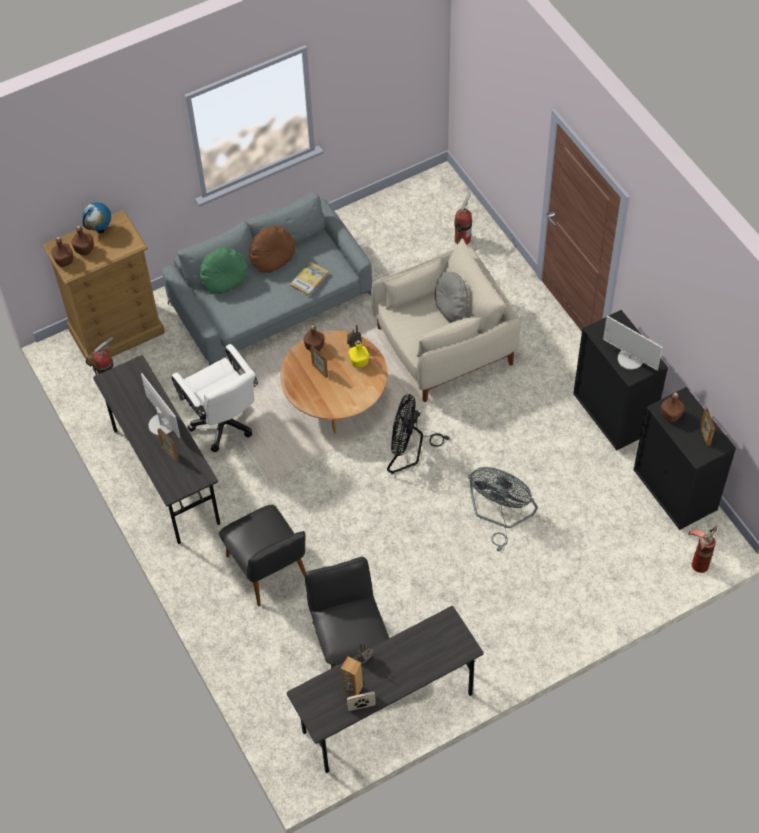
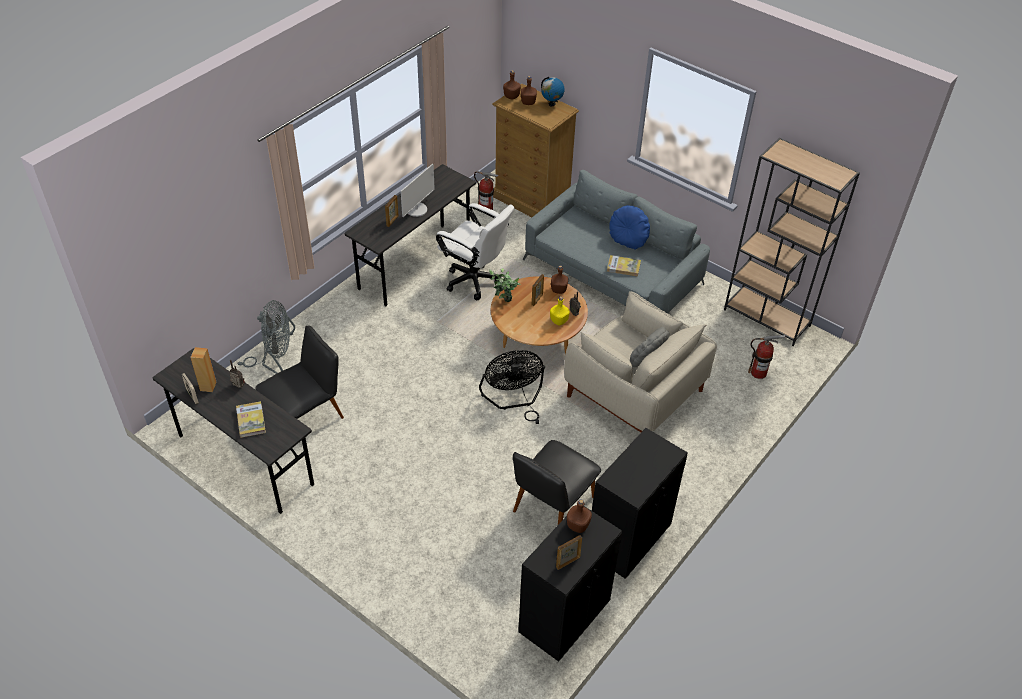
camera: 65 degrees right, 10 degrees down
(225, 284) = (588, 222): green pillow -> none
(225, 427) = (476, 282): white office chair -> white office chair turned 90 degrees counterclockwise
(267, 568) = (356, 345): black chair -> black chair (554, 504)
(273, 262) = (627, 242): brown pillow -> blue pillow
(310, 400) = (504, 303): none -> potted plant
(397, 202) = (767, 318): none -> bookcase
(419, 657) = (251, 421): none -> book
(499, 515) = (473, 482): grey fan -> grey fan (274, 356)
(630, 359) = (630, 474): monitor -> none
(700, 559) = (496, 664): fire extinguisher -> none

